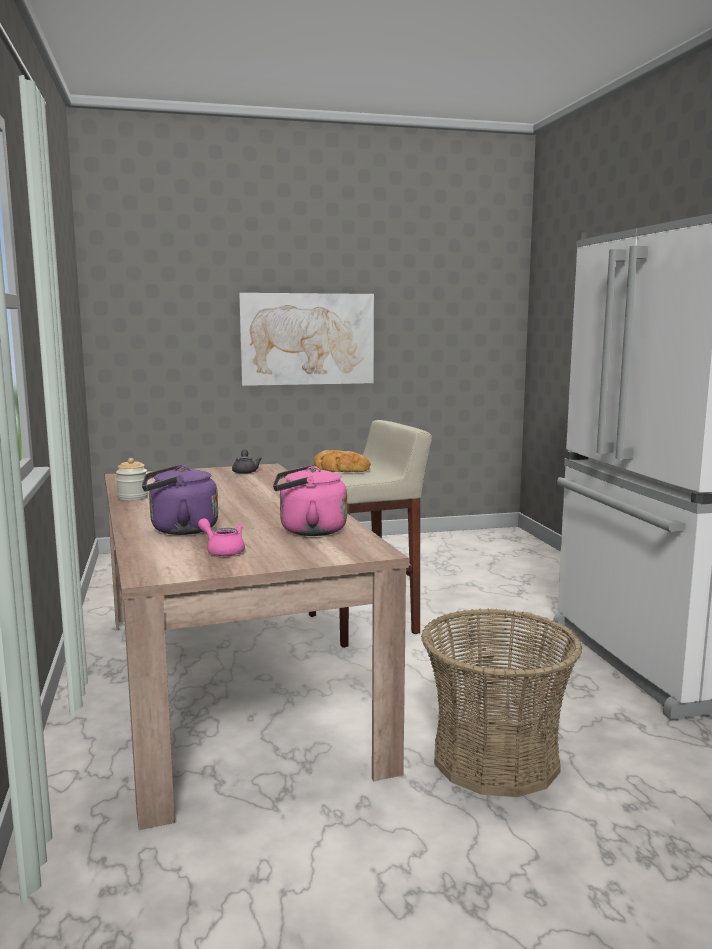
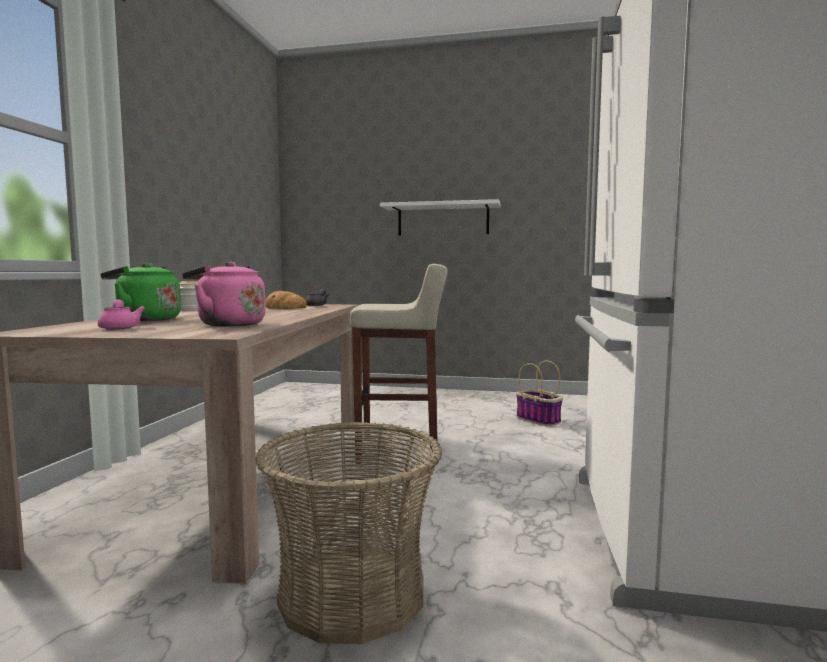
camera: 25 degrees right, 5 degrees down
(179, 530) = (145, 319): purple kettle -> green kettle
(307, 339) = (443, 220): picture -> white shelf
(339, 469) = (380, 303): bread -> bread (284, 308)
(454, 567) = (539, 420): none -> basket

